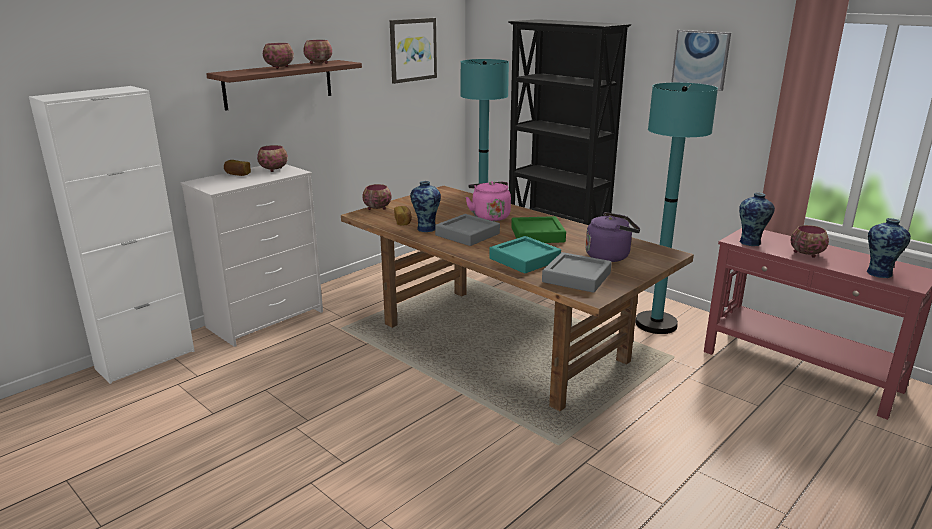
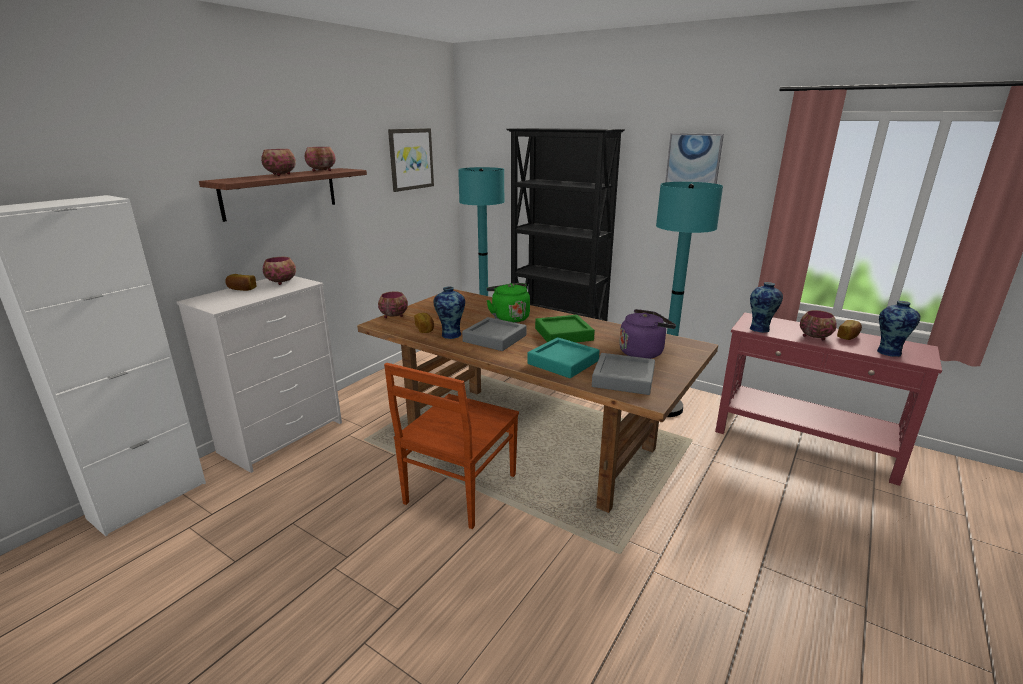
camera: 10 degrees left, 0 degrees up
(421, 379) = (459, 490): none -> brown chair
(489, 216) = (509, 318): pink kettle -> green kettle
(846, 256) = (848, 336): none -> bread

